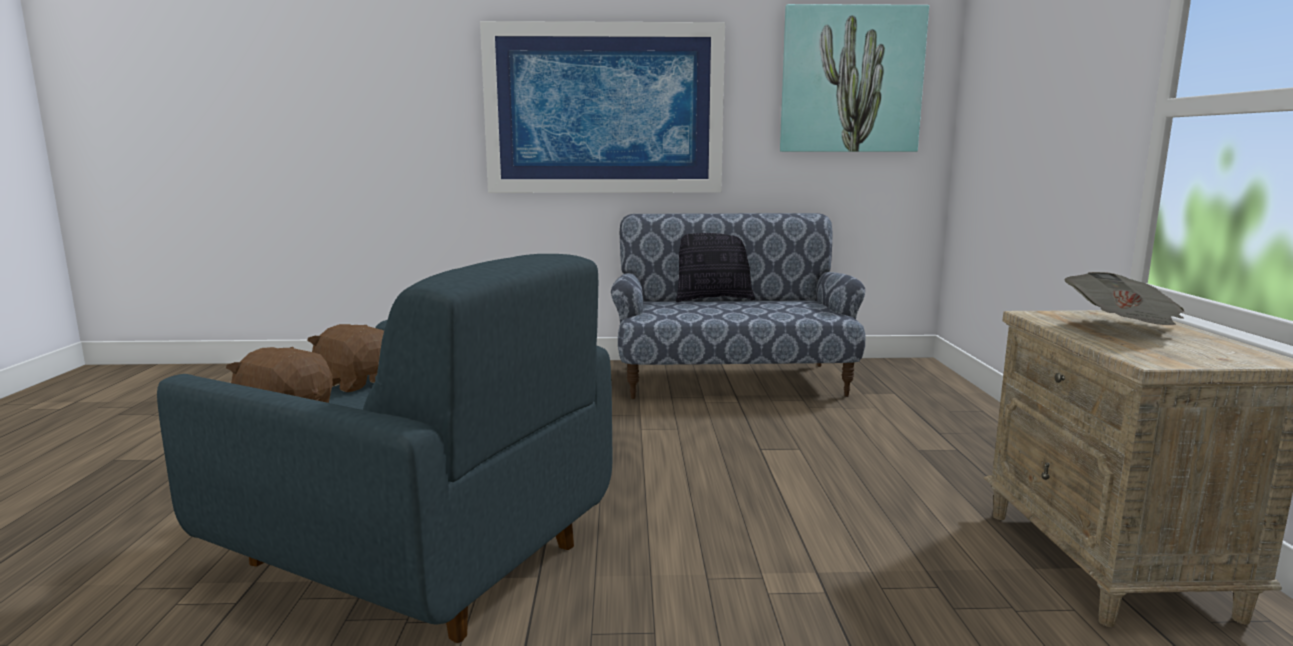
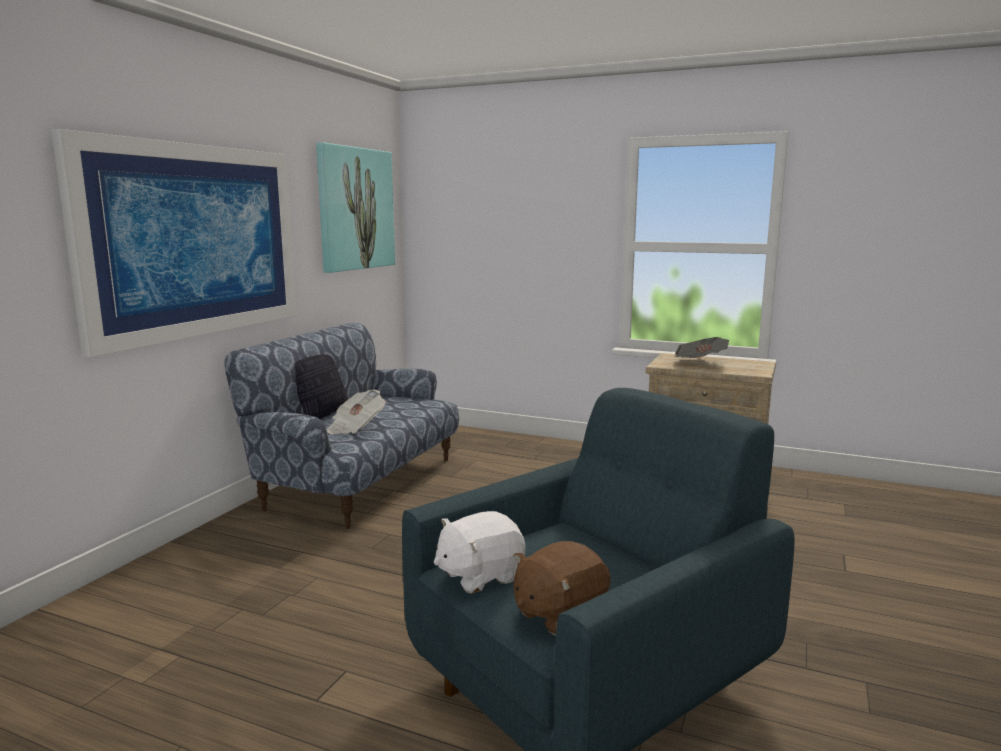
camera: 65 degrees left, 0 degrees up
(357, 382) = (479, 576): brown plush toy -> white plush toy
(697, 310) = (355, 428): none -> newspaper

